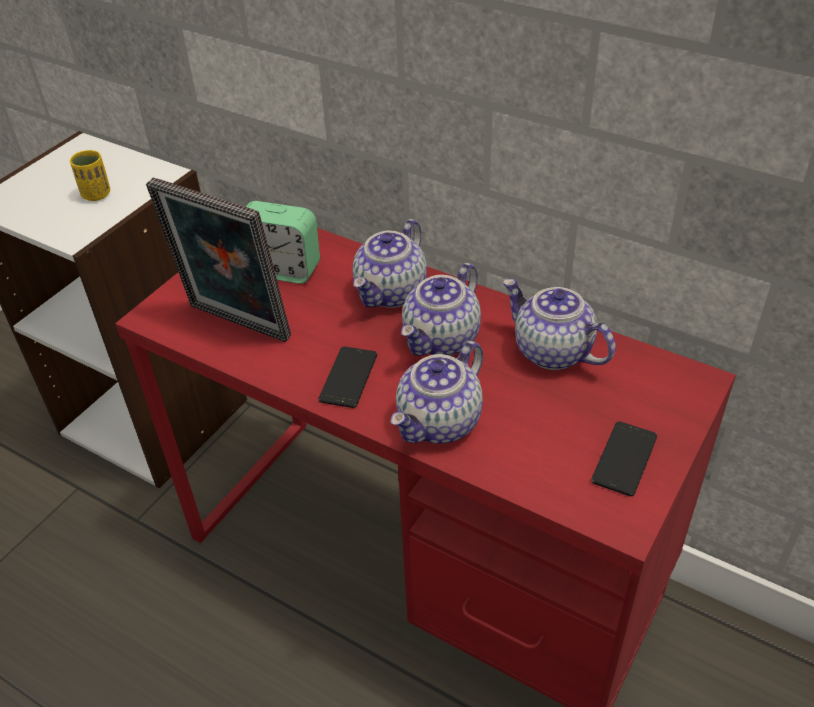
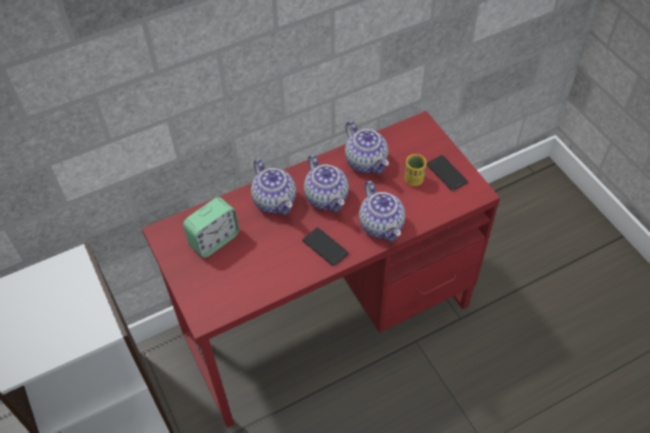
camera: 60 degrees left, 10 degrees up
(96, 194) = (64, 304): yellow cup -> yellow cup (414, 179)
(235, 325) = (245, 280): picture frame -> none
(551, 351) = (366, 162): teapot -> teapot turned 105 degrees counterclockwise

